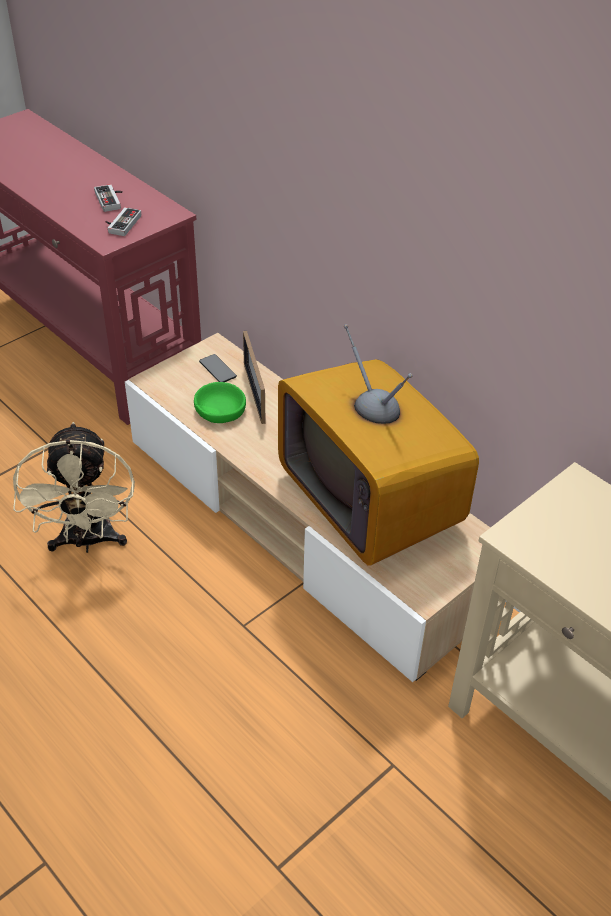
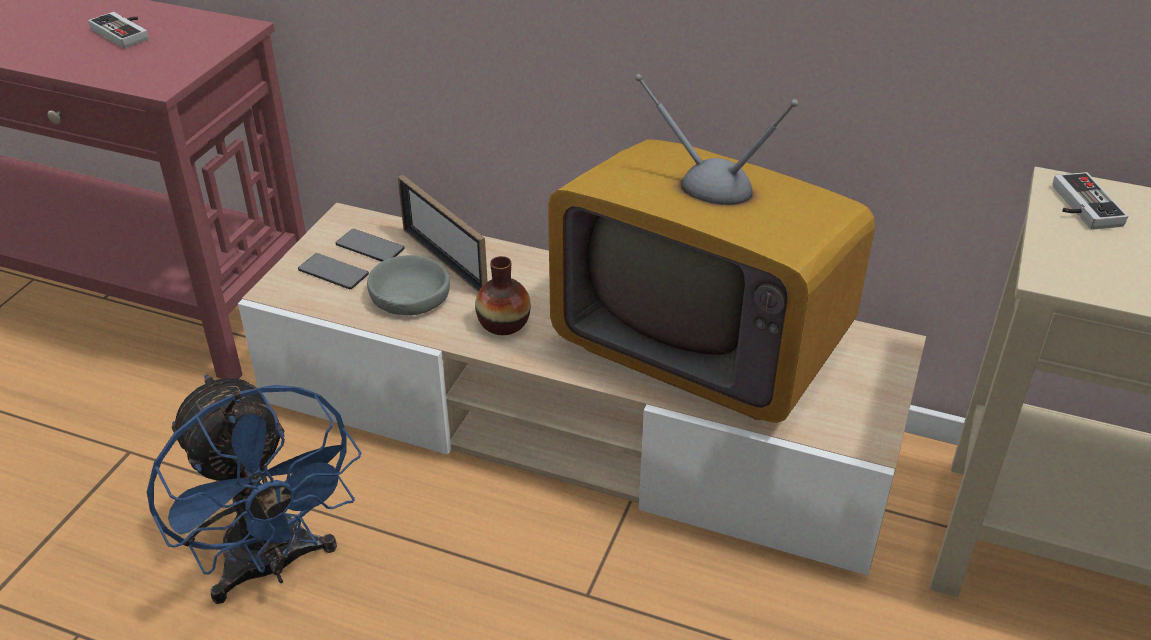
camera: 25 degrees left, 5 degrees down
(87, 541) = (272, 566): beige fan -> blue fan
(121, 223) = (163, 56): game controller -> game controller (1078, 206)
(187, 379) = (333, 272): none -> phone
(220, 409) = (409, 295): green bowl -> grey bowl
(261, 445) = (503, 323): none -> vase

